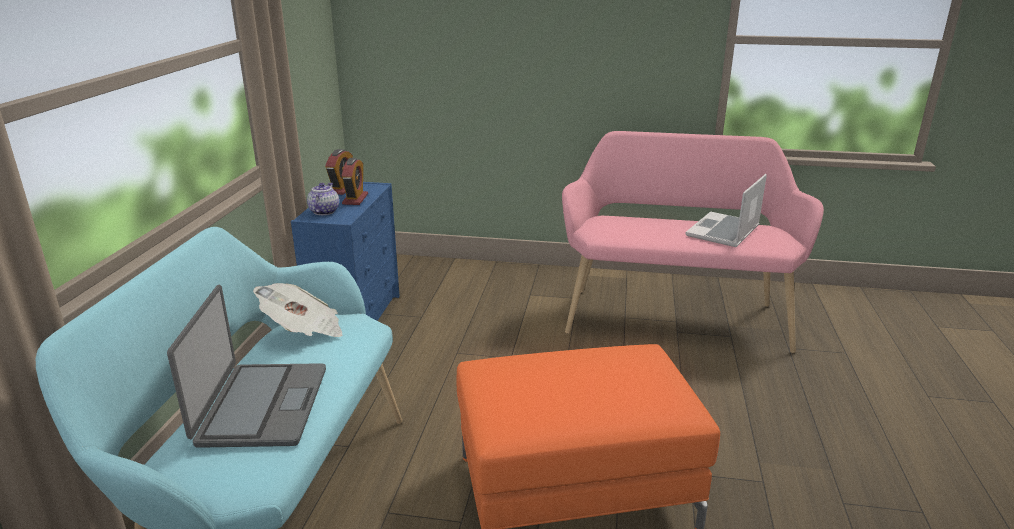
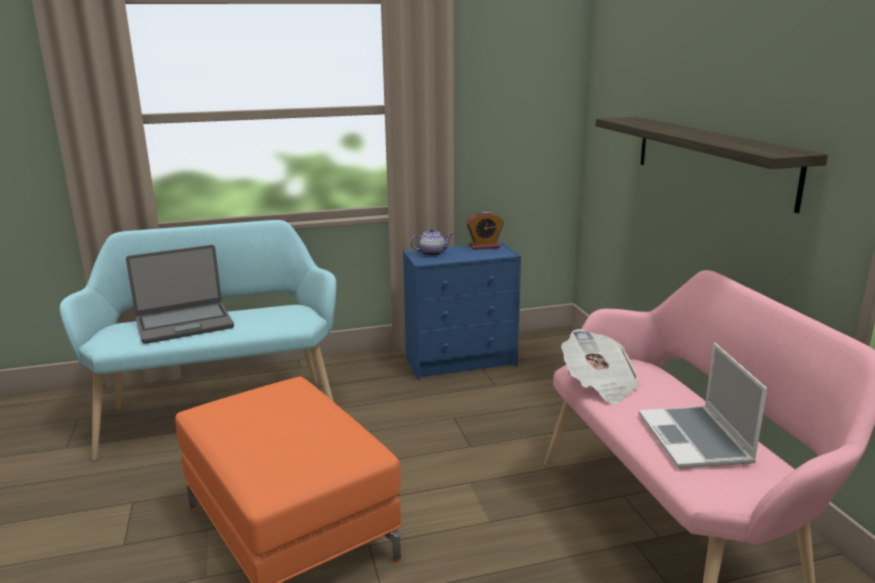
camera: 65 degrees right, 5 degrees down
(304, 330) = (282, 309): newspaper -> newspaper (599, 385)
(355, 199) = (469, 254): alarm clock -> none
(552, 49) = (711, 158): none -> shelf
(723, 232) = (696, 440): laptop -> laptop turned 105 degrees counterclockwise

